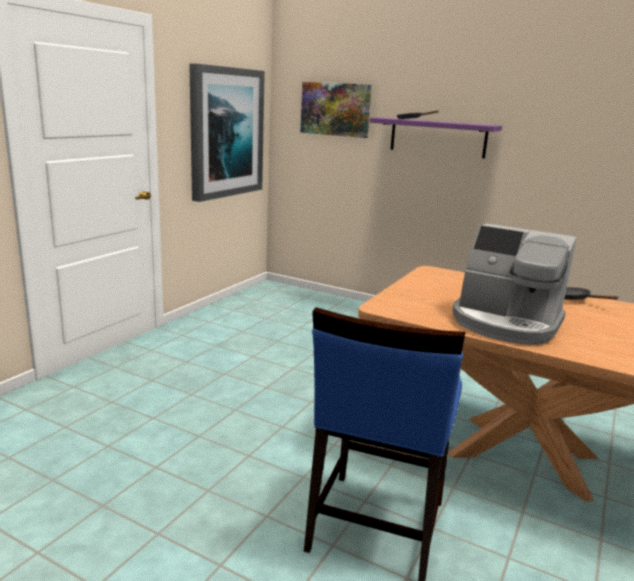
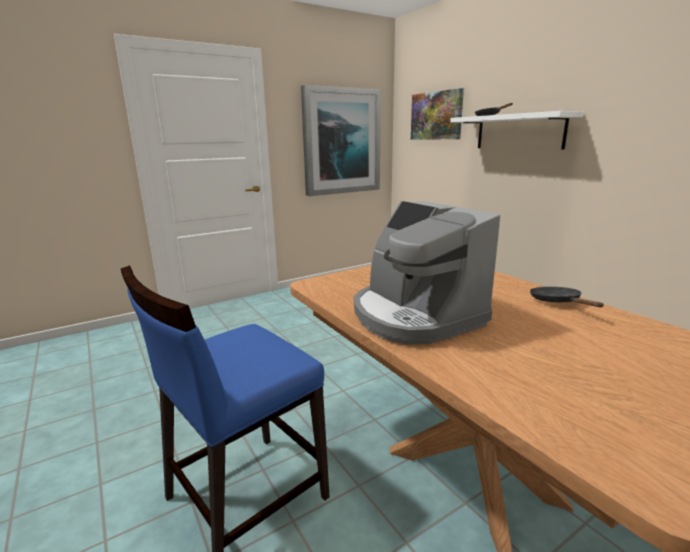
camera: 30 degrees right, 0 degrees up
(437, 137) = (519, 132): purple shelf -> white shelf

